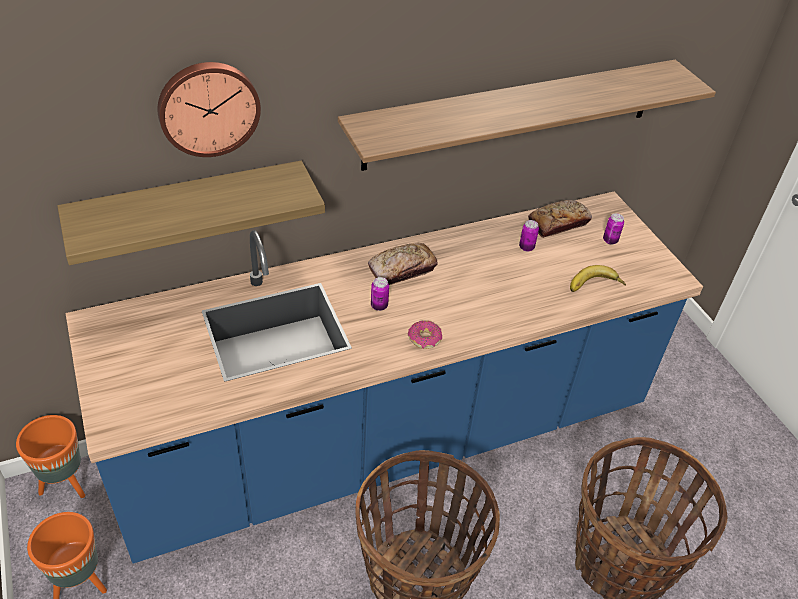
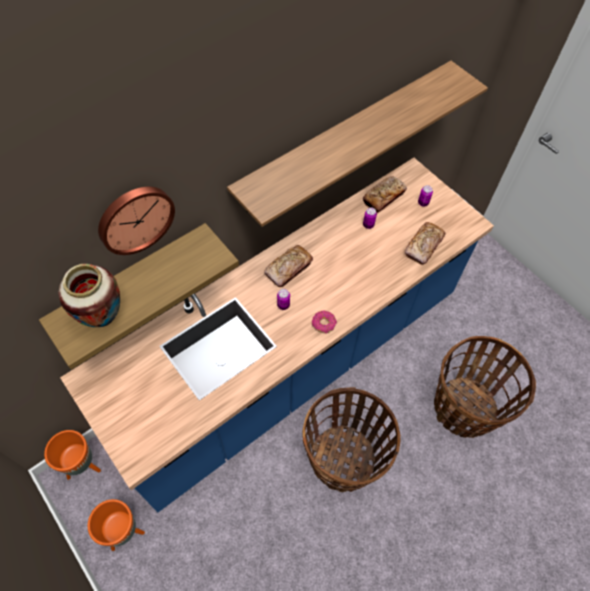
camera: 15 degrees left, 15 degrees up
(132, 221) = (103, 318): none -> vase
(595, 286) = (424, 246): banana -> bread

